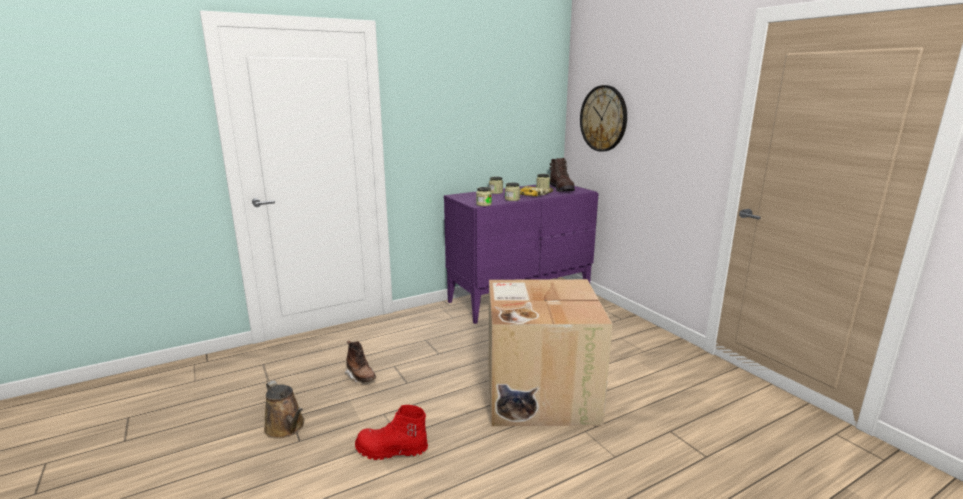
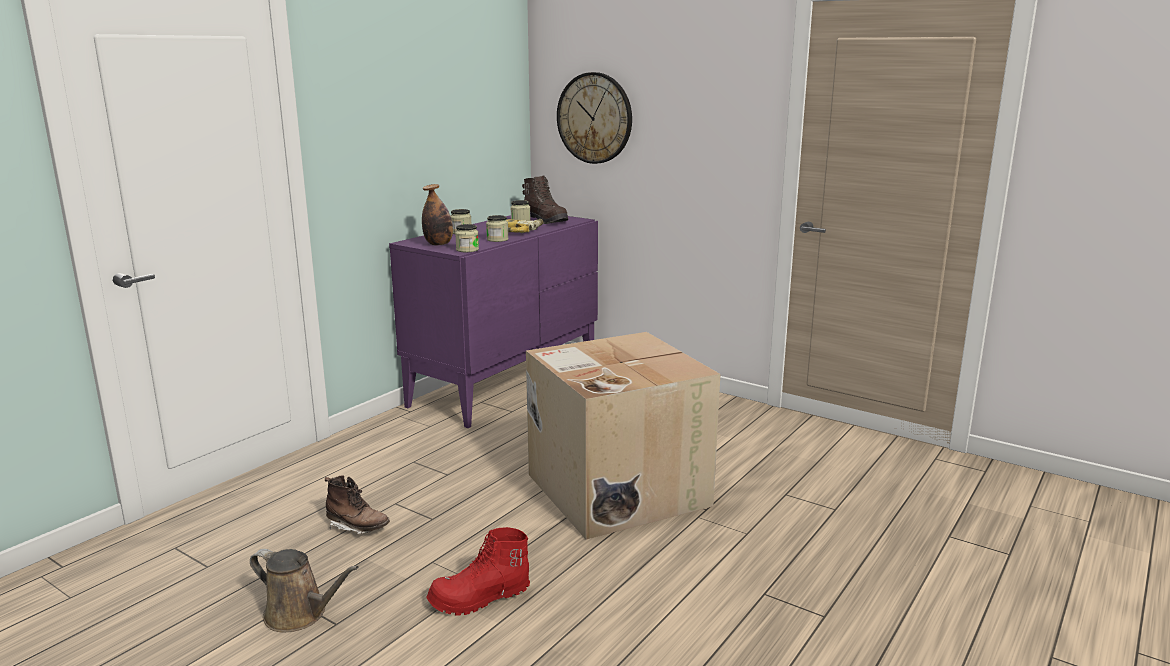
camera: 25 degrees left, 0 degrees up
(471, 199) = (438, 244): none -> bottle

